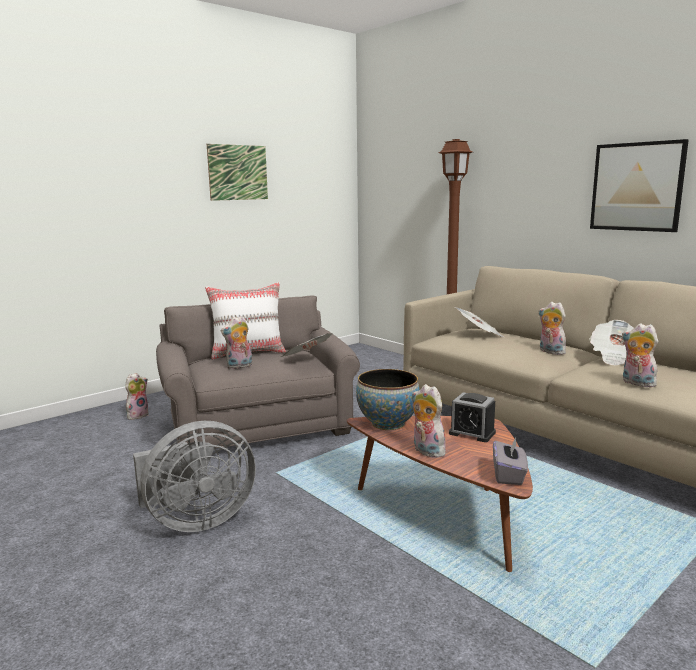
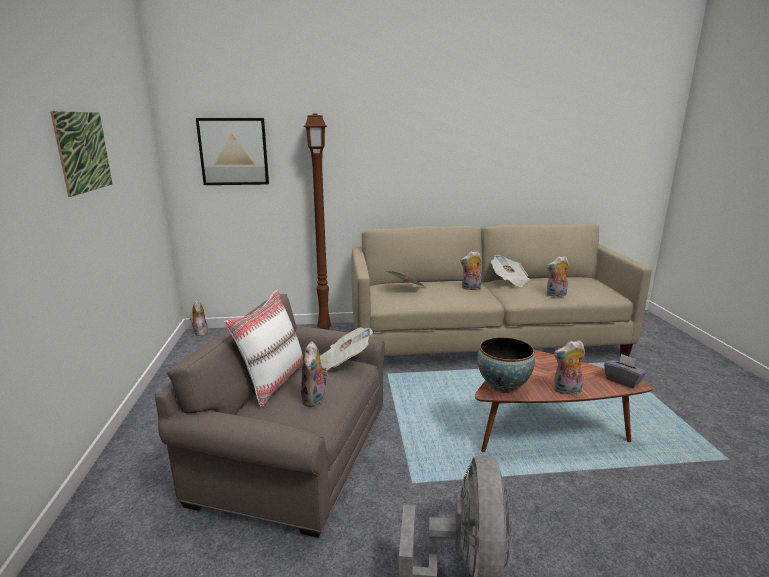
camera: 55 degrees left, 5 degrees up
(137, 415) = (124, 540): plush toy -> plush toy (200, 332)
(472, 433) = (547, 365): alarm clock -> none
(636, 187) = (471, 158): picture -> picture (233, 151)

